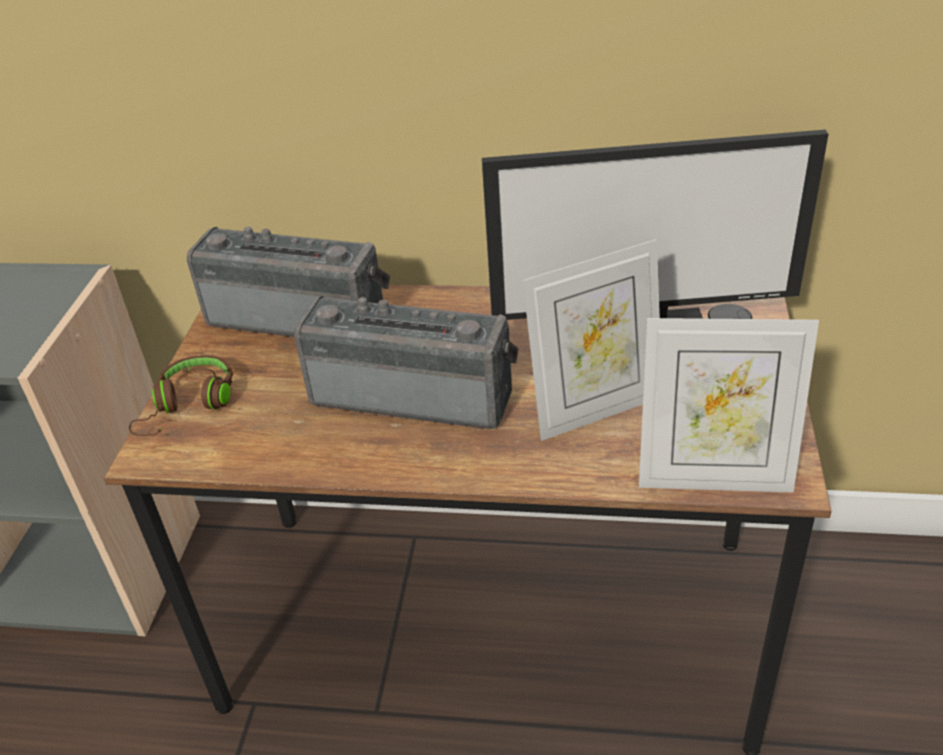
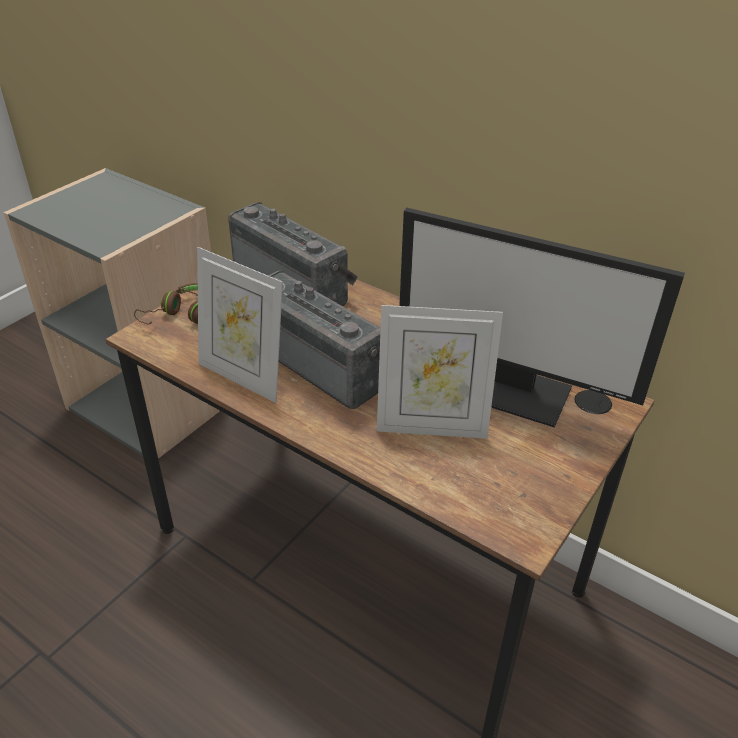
camera: 25 degrees right, 0 degrees up
(714, 478) = (473, 511): picture frame -> picture frame (243, 377)

